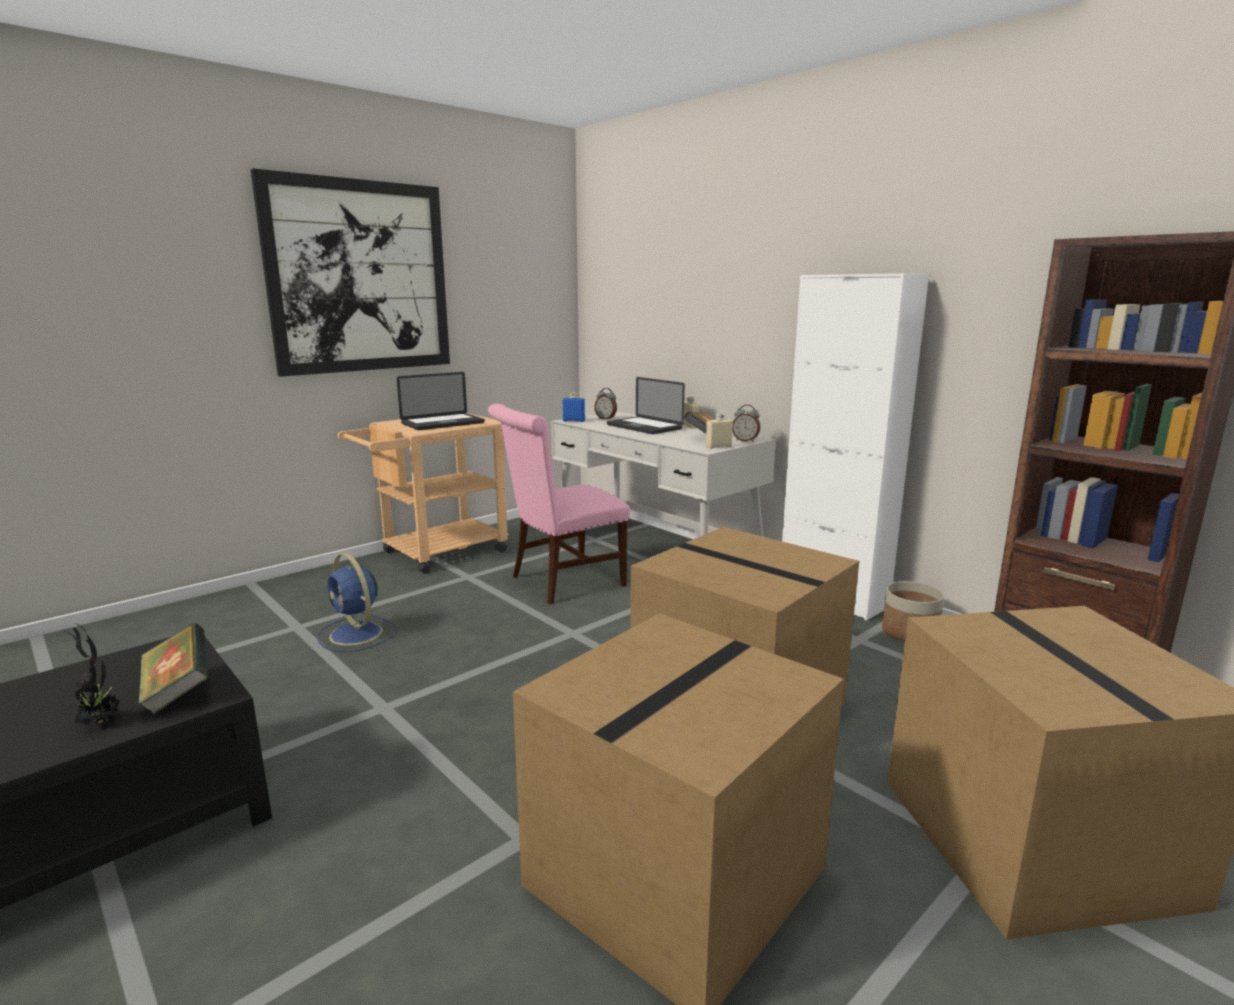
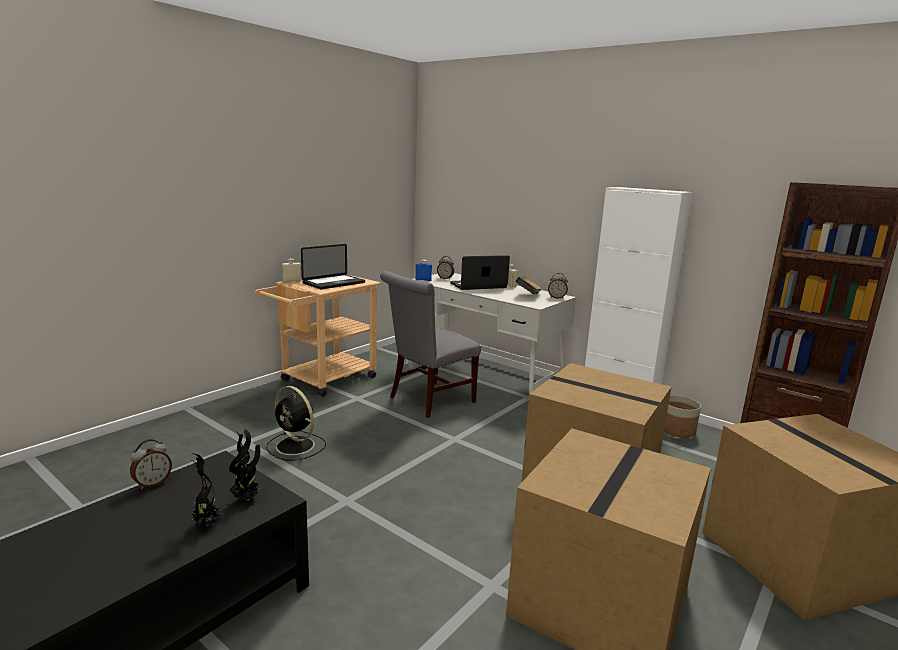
camera: 10 degrees left, 0 degrees up
(78, 666) = (152, 483): none -> alarm clock
(178, 691) = (247, 498): book -> potted plant
(357, 634) = (296, 446): blue fan -> black fan
(360, 277) = (273, 172): picture -> none
(561, 582) = (428, 400): pink chair -> grey chair
(644, 427) = (478, 286): laptop -> laptop turned 120 degrees clockwise
(718, 447) = (542, 303): beige bottle -> beige bottle (291, 281)

